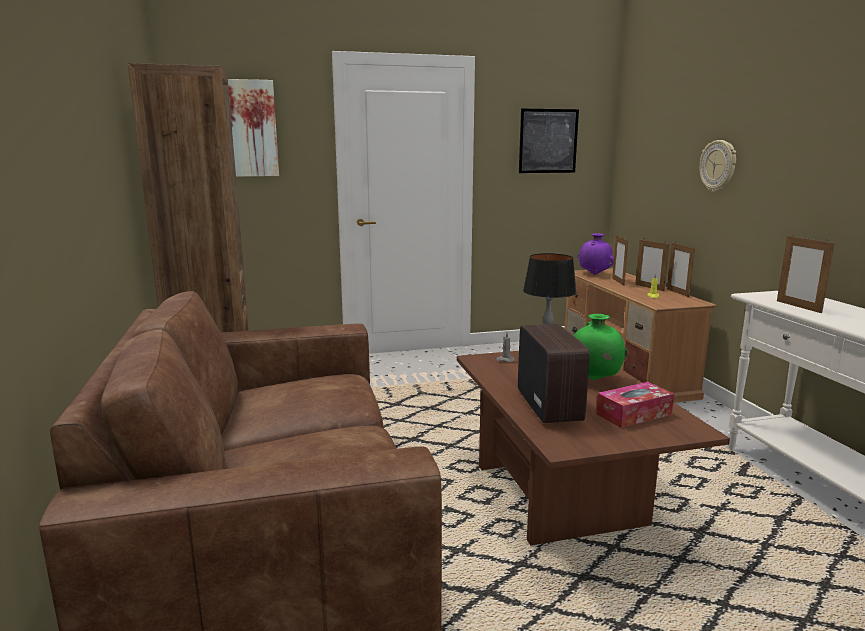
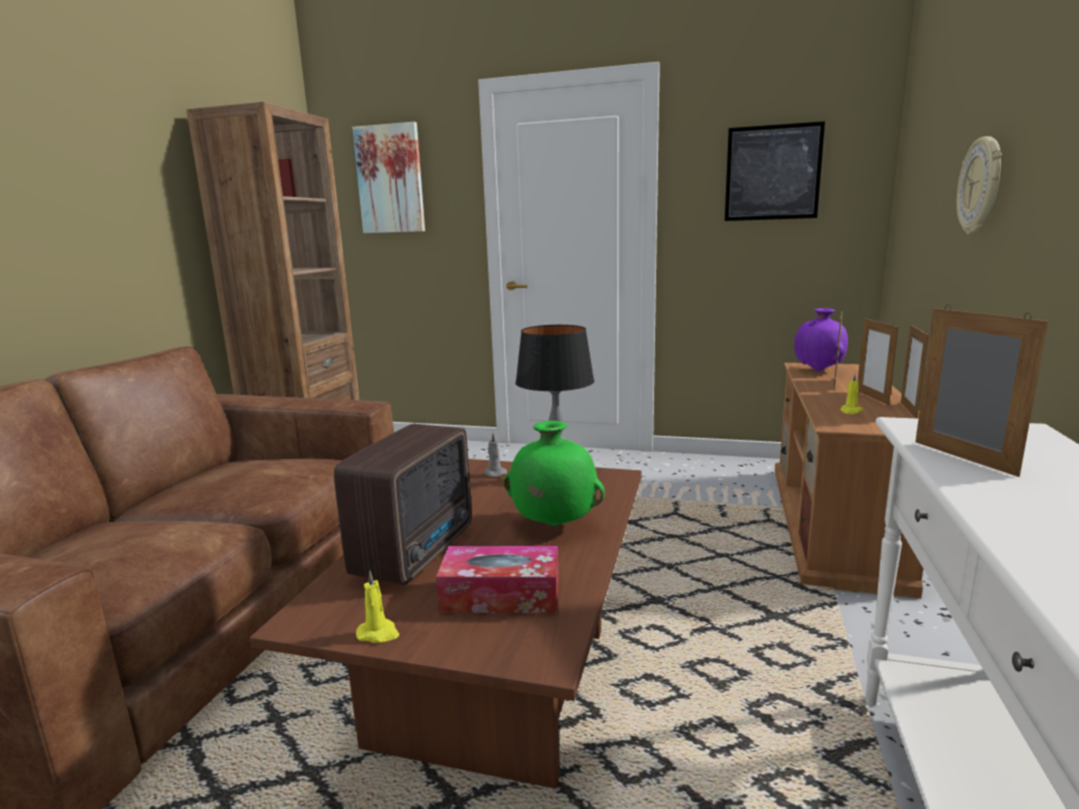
camera: 30 degrees right, 0 degrees up
(612, 442) = (378, 633): none -> yellow candle
(798, 307) = (963, 458): picture frame -> picture frame turned 150 degrees clockwise

